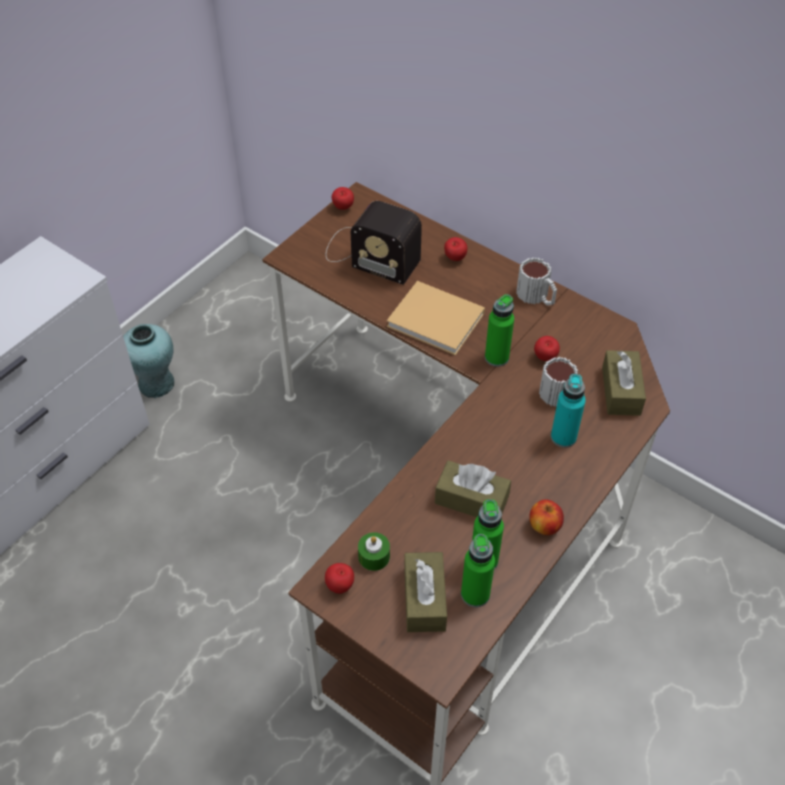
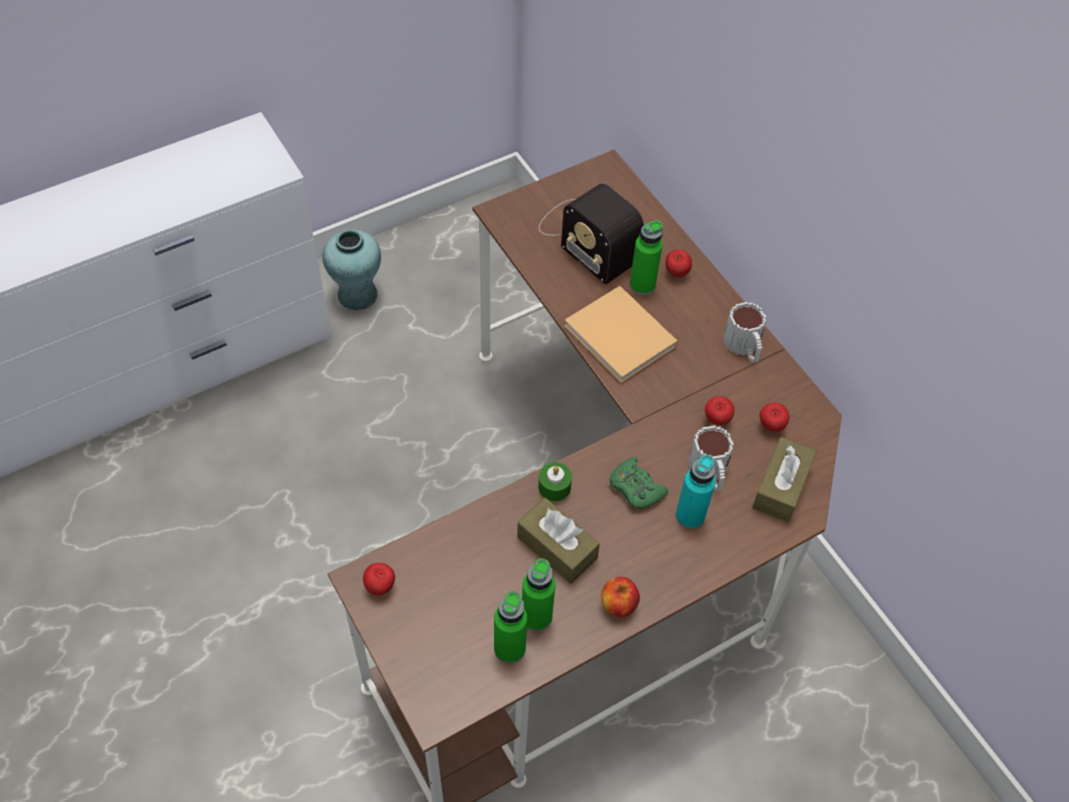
camera: 20 degrees right, 5 degrees up
(343, 208) = (584, 176): apple -> apple (770, 426)
(374, 556) = (428, 569): green candle -> green candle (554, 487)
(424, 599) = (456, 633): brown tissue box -> none
(496, 357) = (664, 401): green bottle -> green bottle (642, 285)
(510, 431) = (635, 488): none -> green game controller

